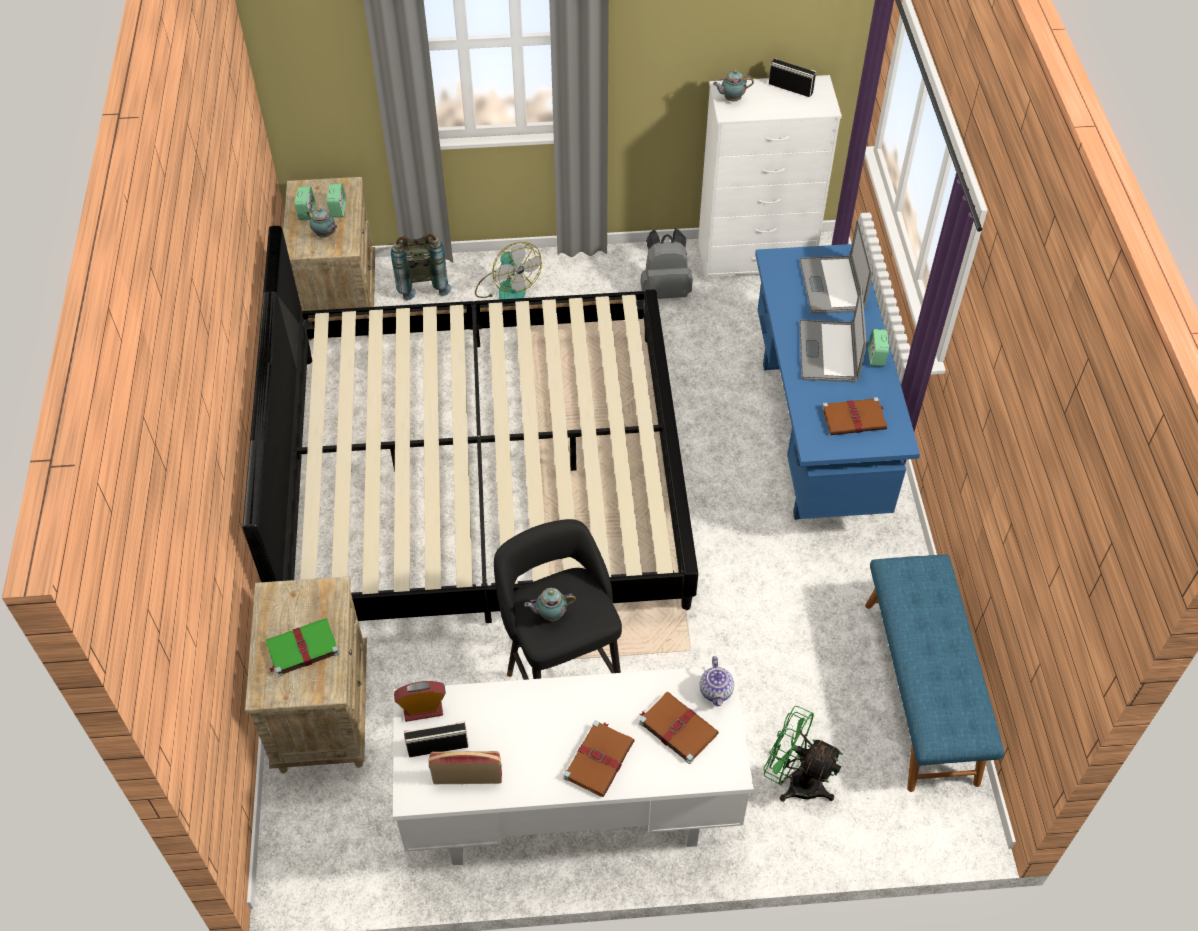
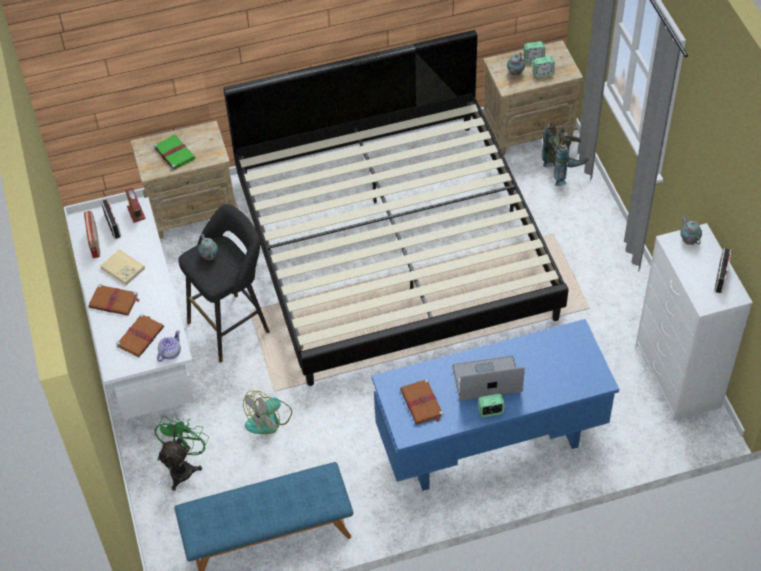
camera: 80 degrees right, 0 degrees up
(507, 288) = (578, 220): fan -> fan (269, 419)
(534, 740) = (123, 268): none -> beige book
(665, 290) = (615, 319): grey backpack -> none
(716, 691) = (170, 352): teapot -> teapot turned 135 degrees clockwise
(831, 285) = (561, 373): laptop -> none

